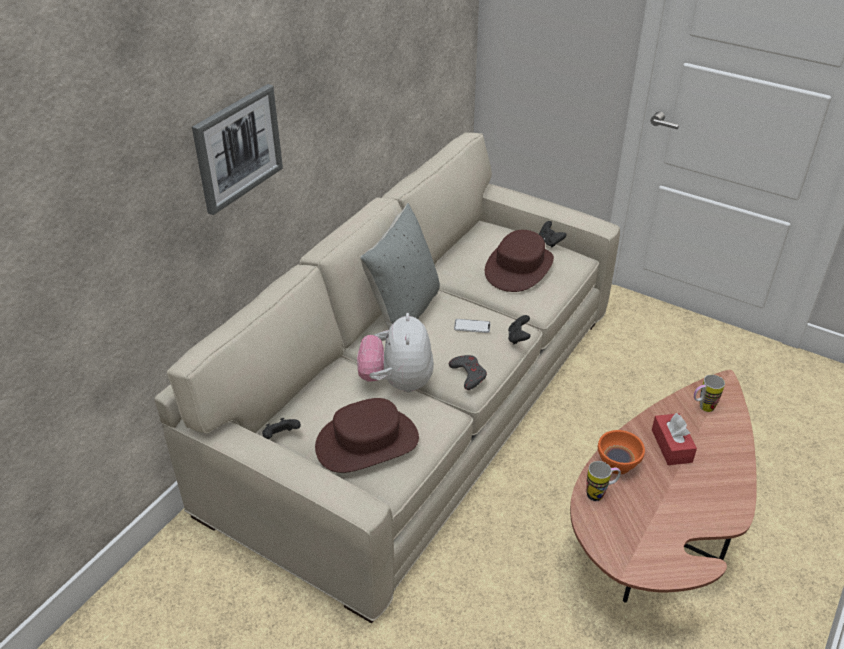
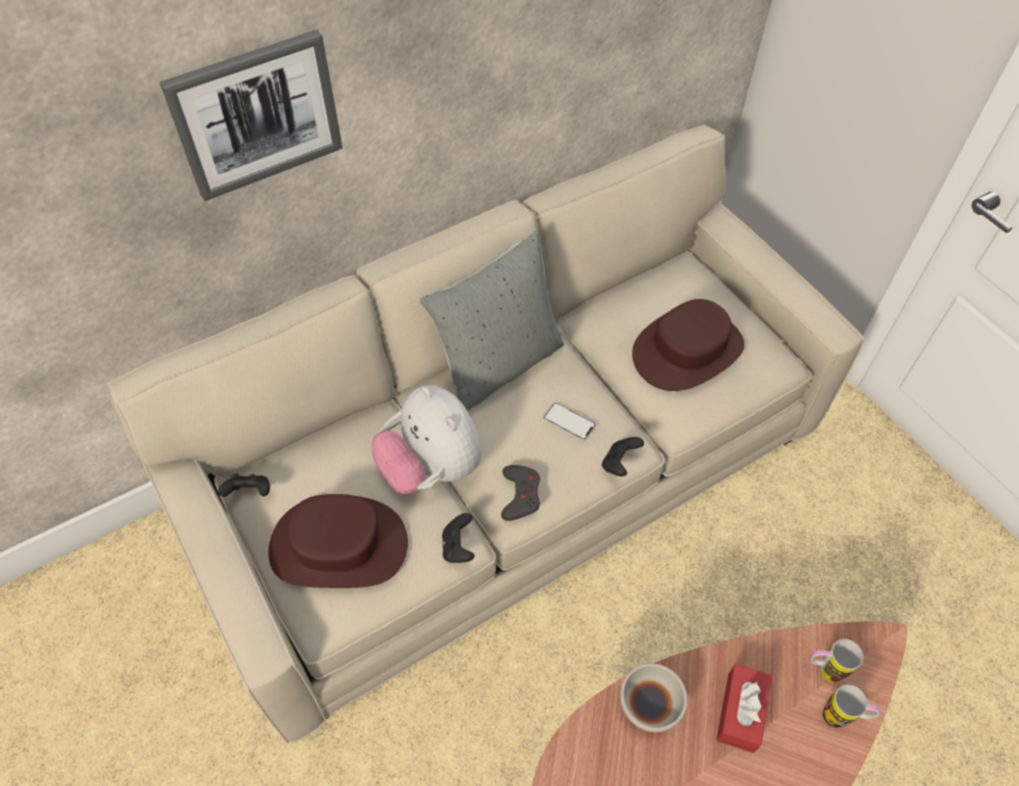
camera: 25 degrees right, 15 degrees up
(397, 382) = (431, 468): plush toy -> plush toy turned 60 degrees counterclockwise
(550, 242) = (756, 323): black game controller -> black game controller (458, 547)
(600, 494) = (598, 742): mug -> mug (841, 718)
(618, 464) = (649, 707): orange bowl -> white bowl

